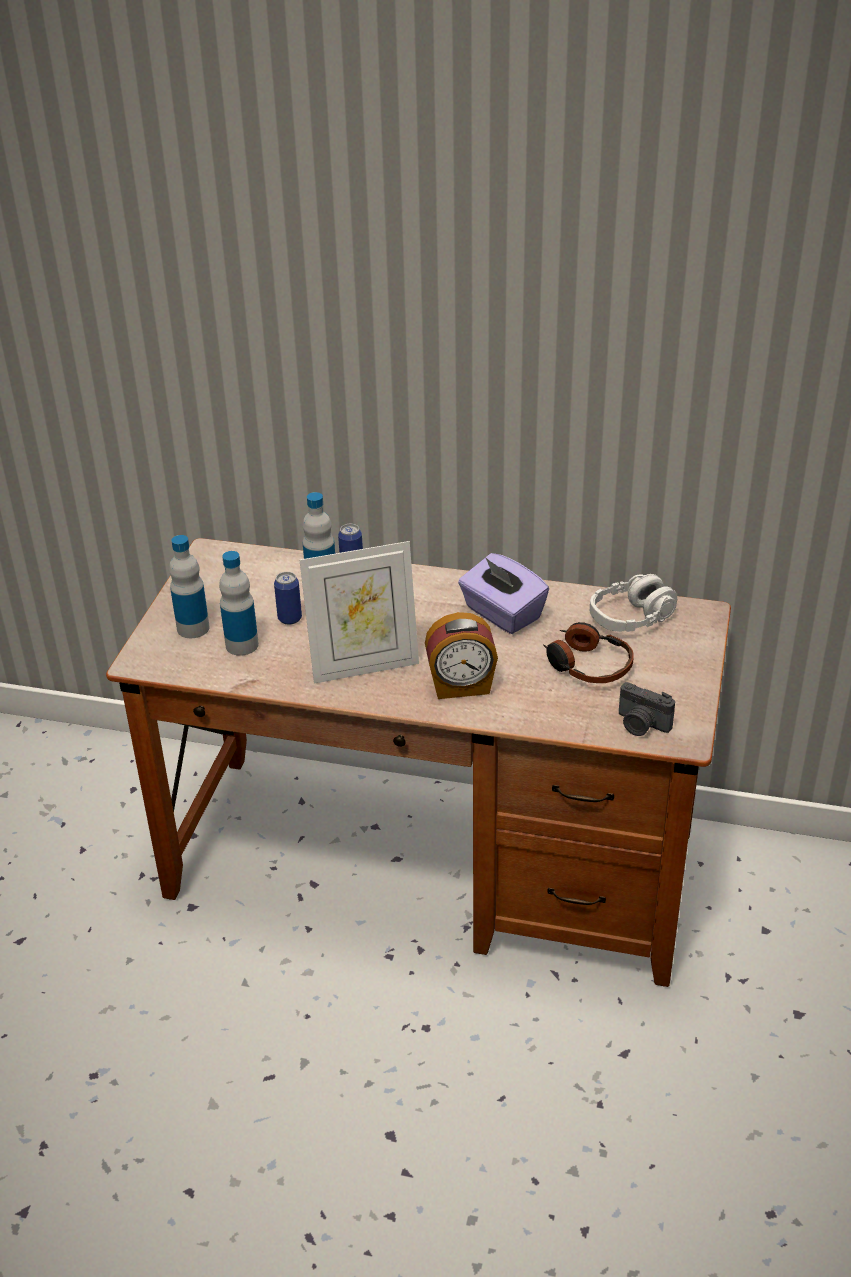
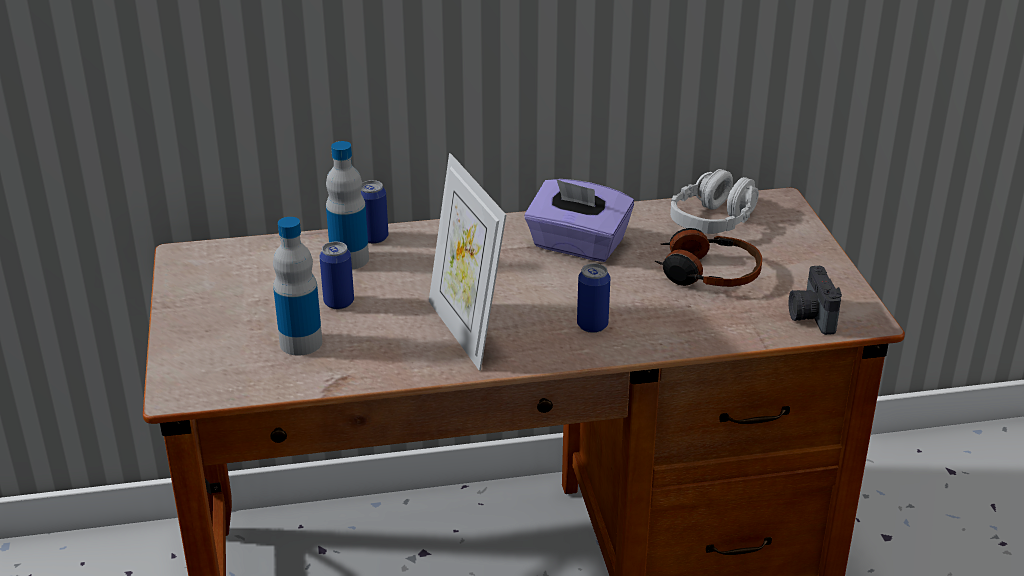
camera: 25 degrees left, 5 degrees down
(193, 628) = (225, 339): bottle -> none
(364, 666) = (466, 331): picture frame -> picture frame turned 105 degrees clockwise
(461, 686) = (592, 325): alarm clock -> can
(641, 725) = (810, 316): camera -> camera turned 75 degrees clockwise

